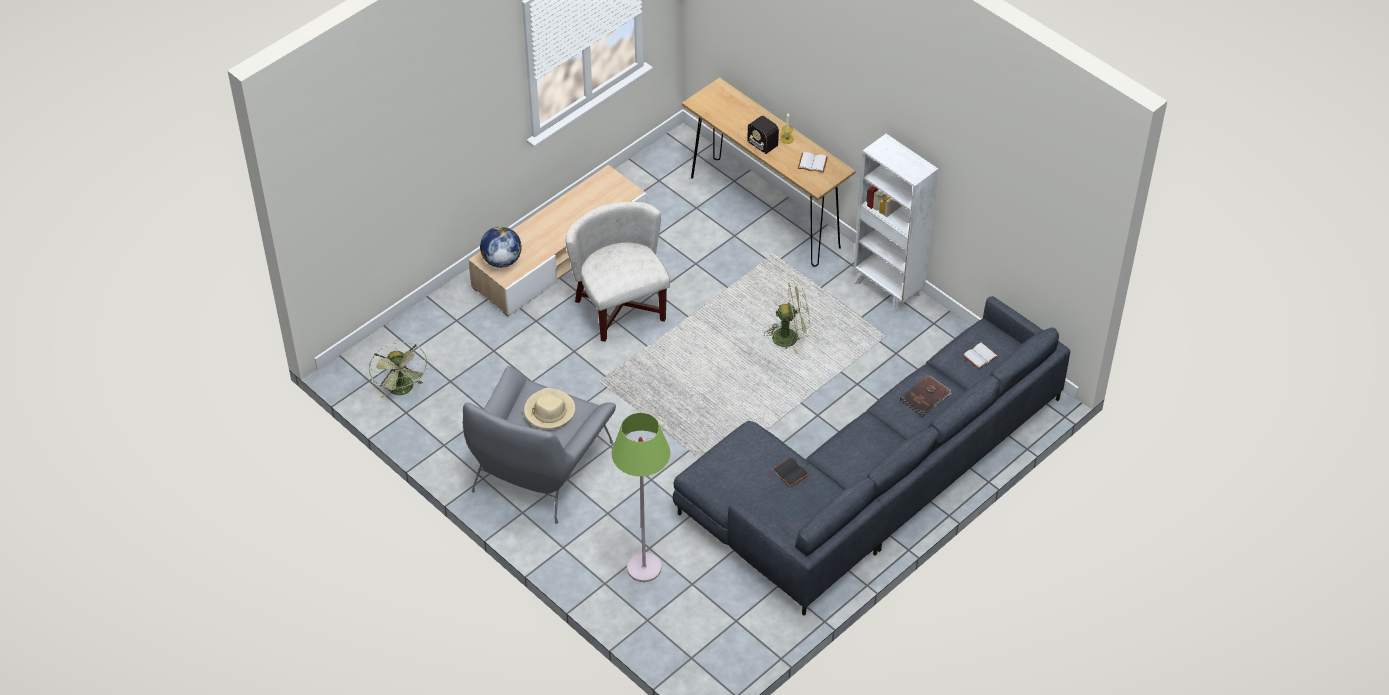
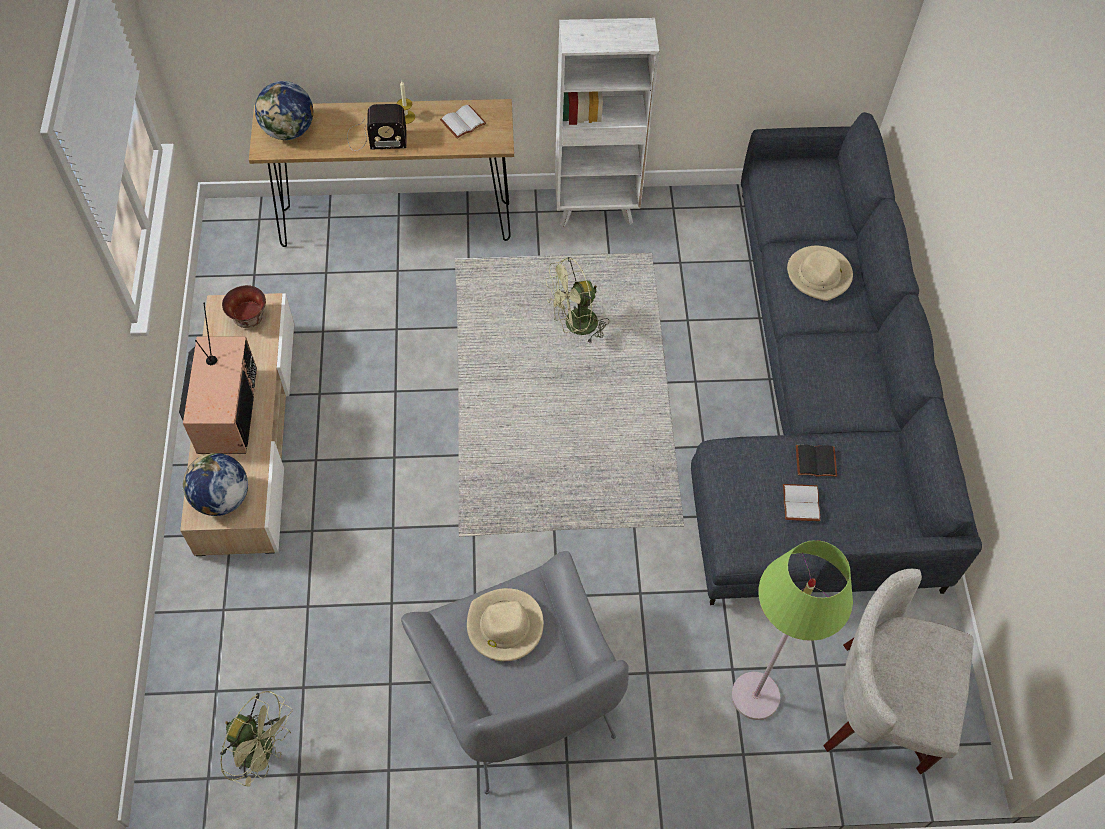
camera: 50 degrees left, 10 degrees up
(551, 223) = (225, 409): none -> television
(614, 191) = (249, 318): none -> bowl
(621, 309) = (383, 439): white armchair -> white armchair (880, 708)
(719, 103) = (289, 131): none -> globe
(791, 336) = (574, 325): green fan -> green fan turned 150 degrees counterclockwise
(925, 397) = (819, 275): brown book -> beige hat
(979, 355) = (806, 196): white book -> white book (799, 502)

